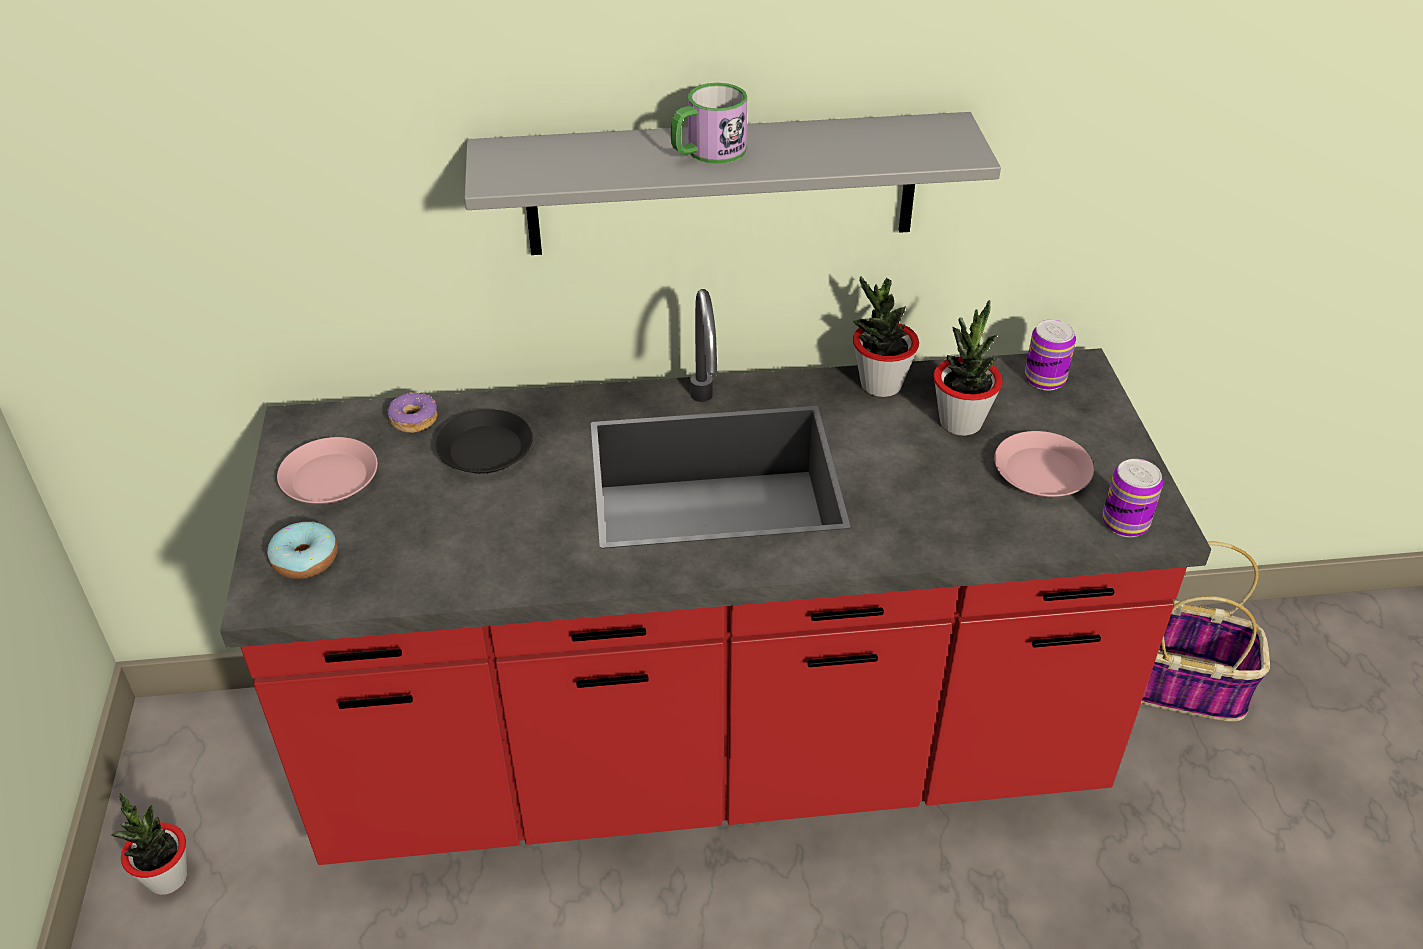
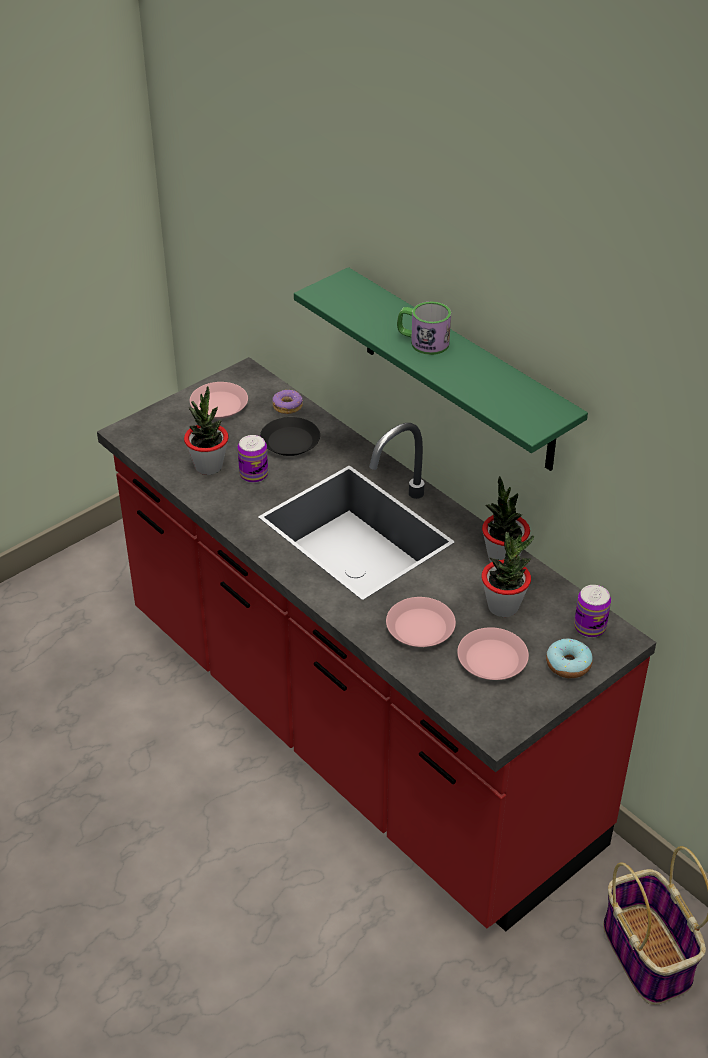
camera: 55 degrees right, 0 degrees up
(167, 878) = (101, 566): potted plant -> potted plant (208, 466)
(305, 559) = (160, 429): donut -> donut (568, 665)
(722, 184) = (458, 371): grey shelf -> green shelf
(942, 502) = (420, 627): none -> pink plate
(1125, 522) = (481, 713): can -> can (253, 475)

